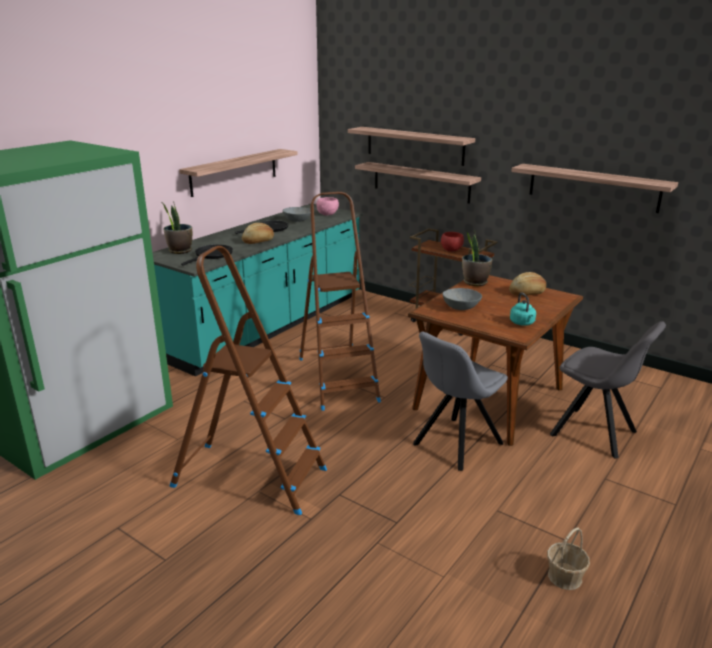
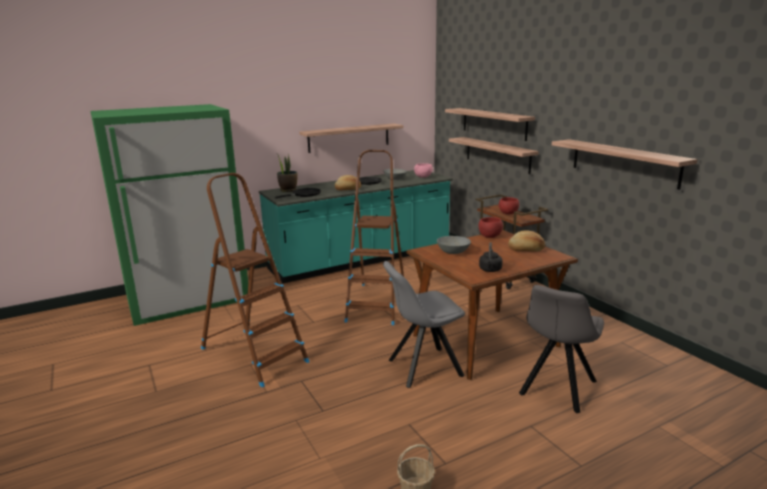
camera: 25 degrees right, 5 degrees down
(475, 282) = (489, 236): potted plant -> red bowl
(522, 323) = (490, 270): turquoise kettle -> black kettle
(594, 433) = (557, 388): grey chair -> grey chair turned 60 degrees clockwise

